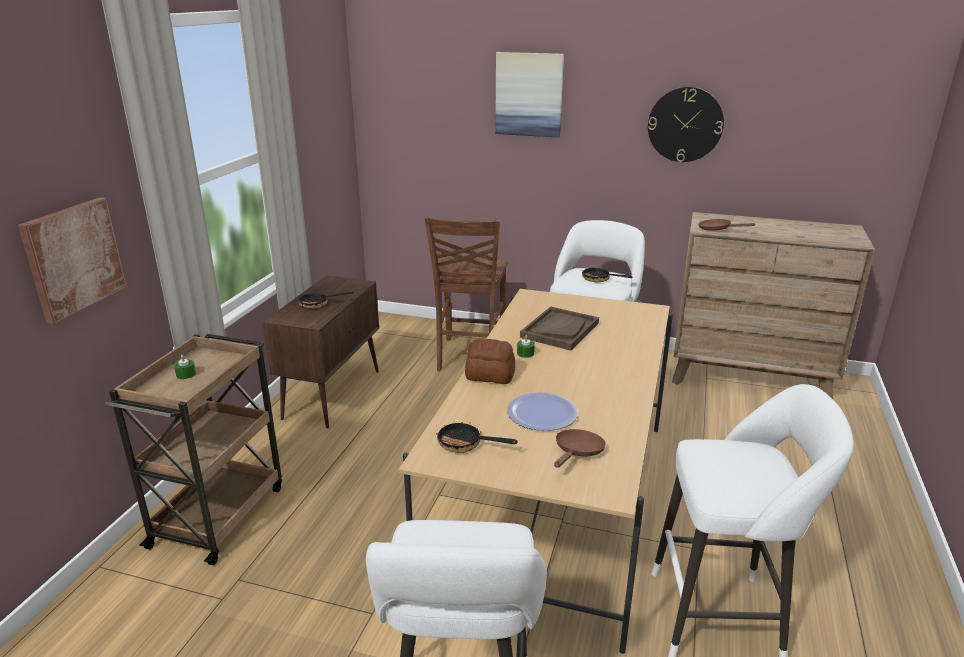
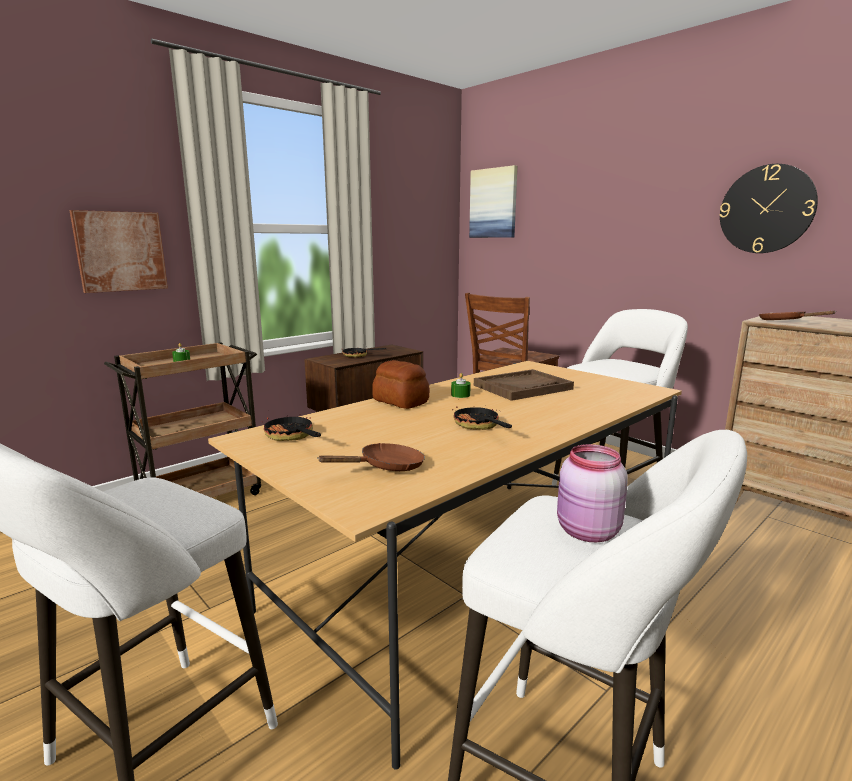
camera: 30 degrees right, 10 degrees down
(529, 94) = (599, 193): picture -> picture (493, 203)
(542, 413) = (403, 433): plate -> none
(599, 279) = (623, 366): frying pan -> frying pan (479, 426)
(743, 463) = (587, 532): none -> pink jar

